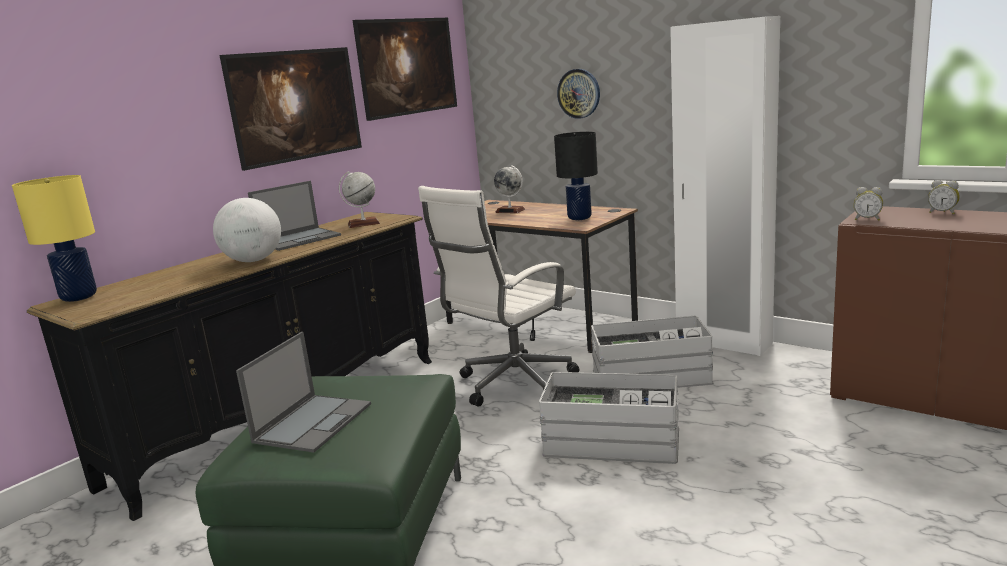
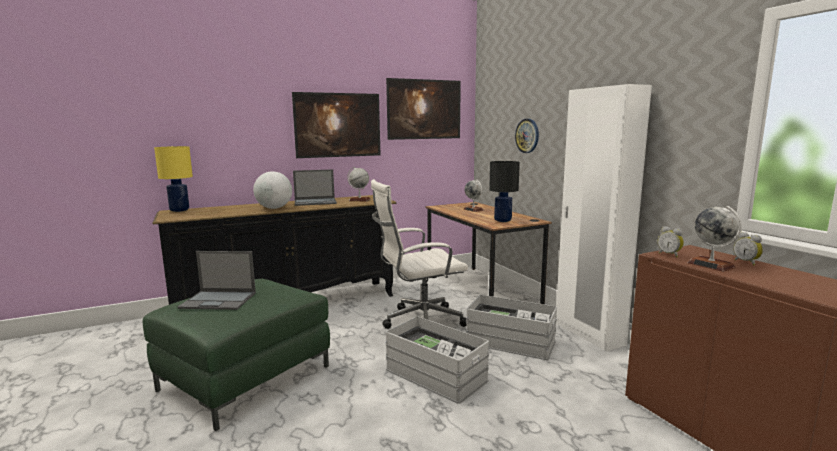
camera: 25 degrees right, 5 degrees down
(314, 422) = (219, 300): laptop -> laptop turned 45 degrees clockwise
(921, 222) = (711, 265): none -> globe

